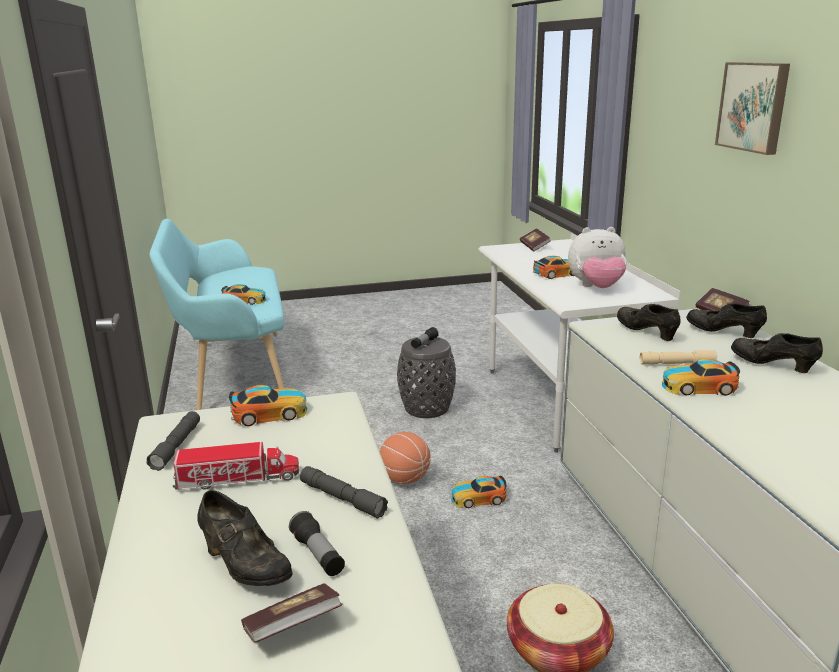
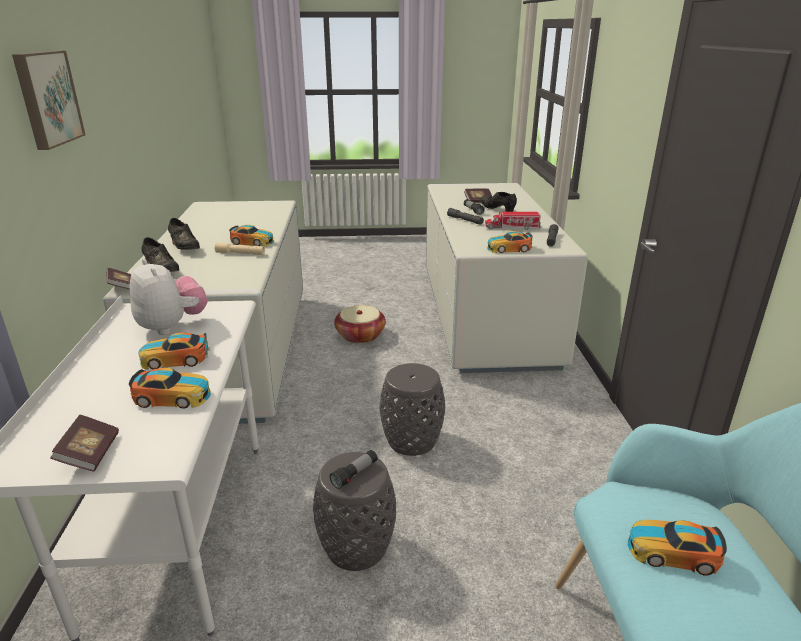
camera: 170 degrees left, 5 degrees up
(405, 479) = (411, 440): basketball -> grey stool
(478, 498) = (356, 415): toy car -> toy car (173, 397)
(596, 288) = (172, 326): plush toy -> plush toy turned 45 degrees clockwise
(646, 333) = (217, 276): black shoe -> none

